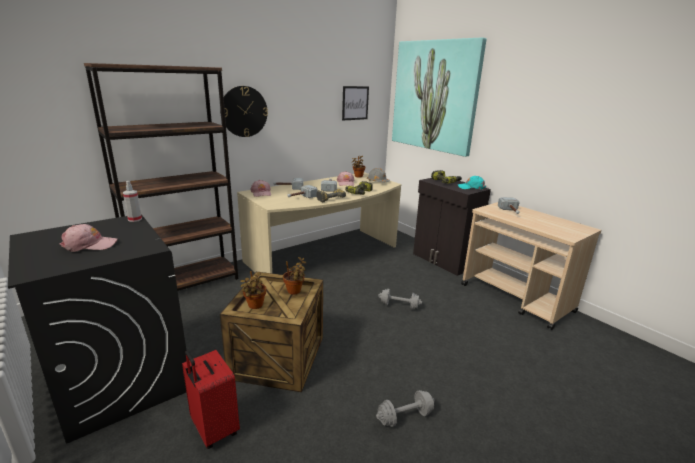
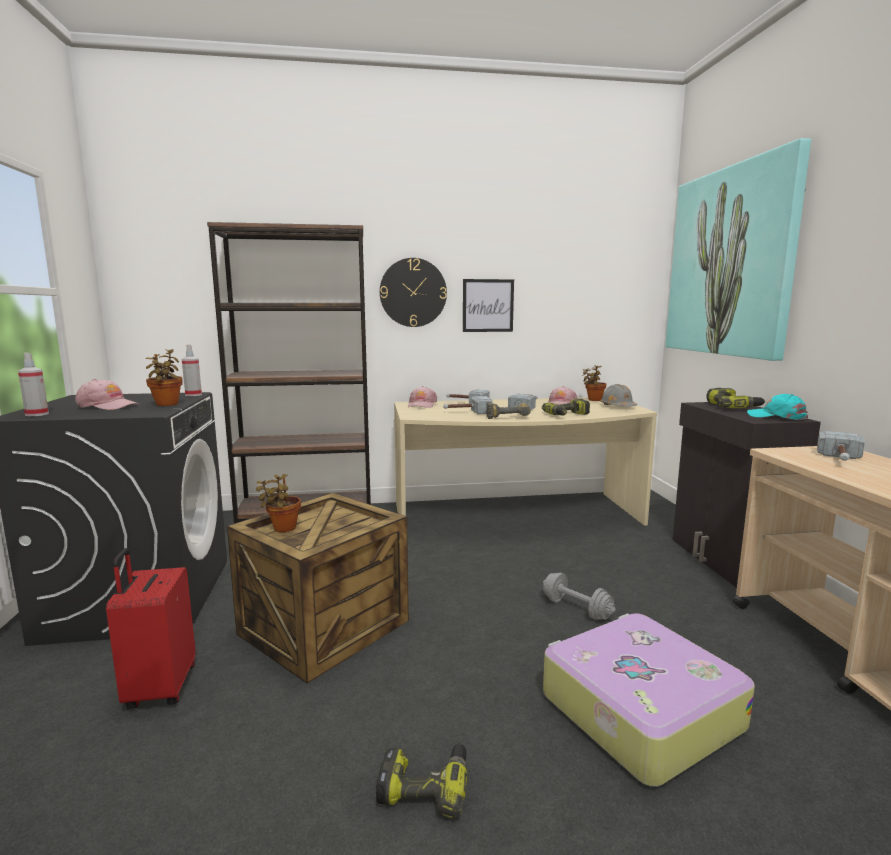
camera: 30 degrees right, 10 degrees down
(46, 266) = (37, 414): none -> spray bottle
(295, 291) = (354, 524): potted plant -> potted plant (167, 404)
(355, 103) = (598, 286): picture -> picture (488, 305)
(405, 417) = (425, 785): grey dumbbell -> power drill
(459, 349) = (637, 710): none -> suitcase

